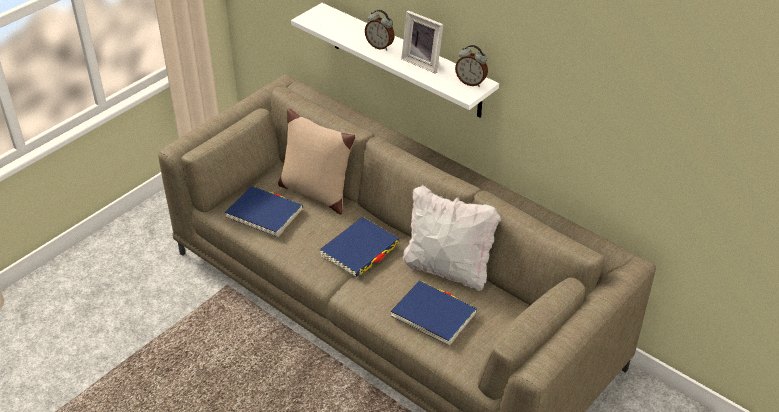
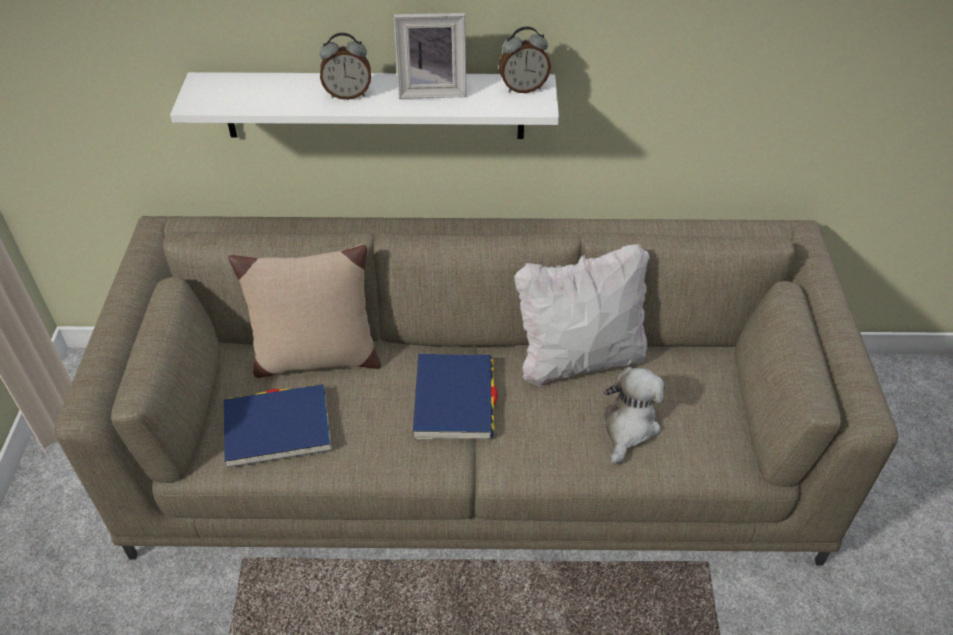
camera: 40 degrees left, 5 degrees up
(433, 315) = (629, 427): blue book -> plush toy

